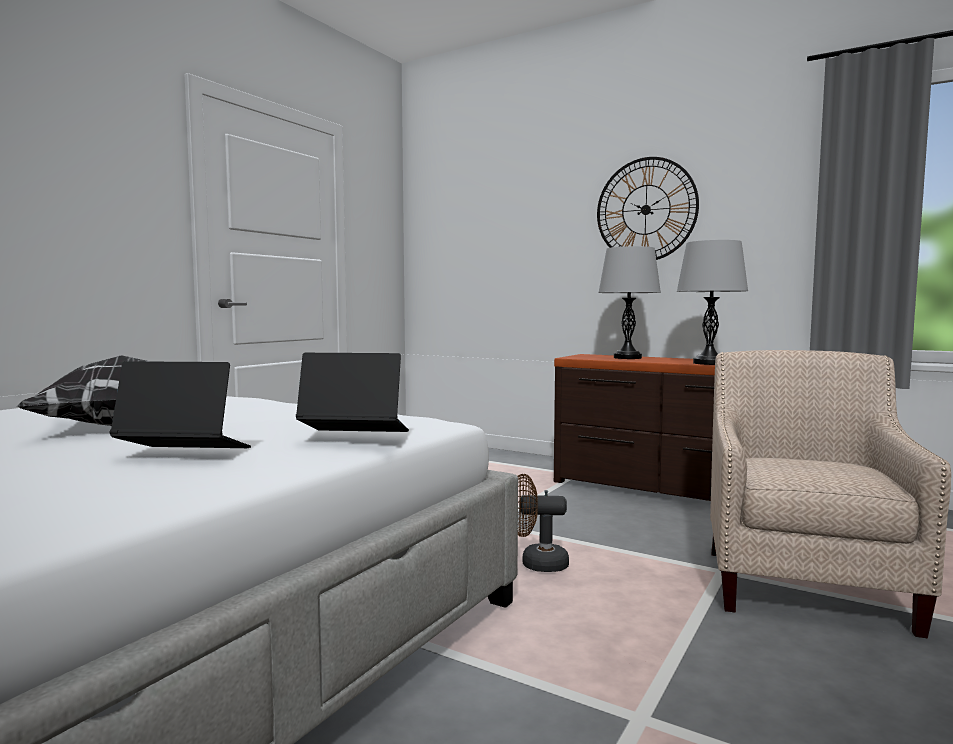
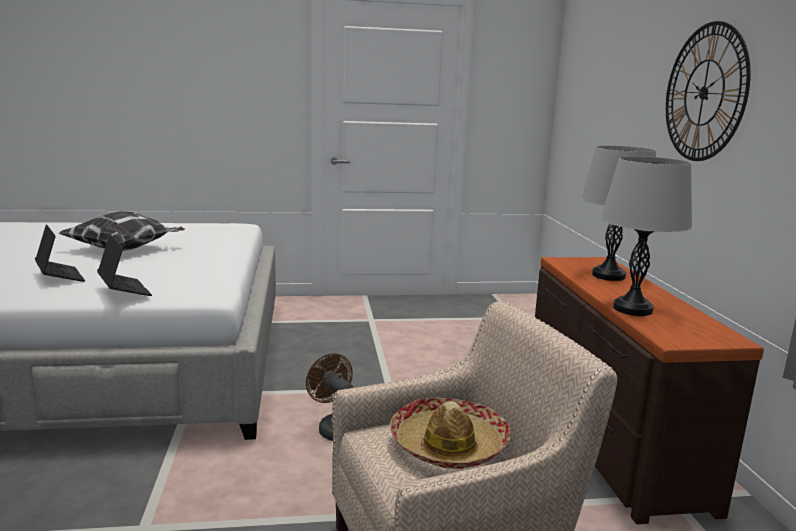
camera: 50 degrees right, 10 degrees up
(810, 462) = (449, 445): none -> hat

